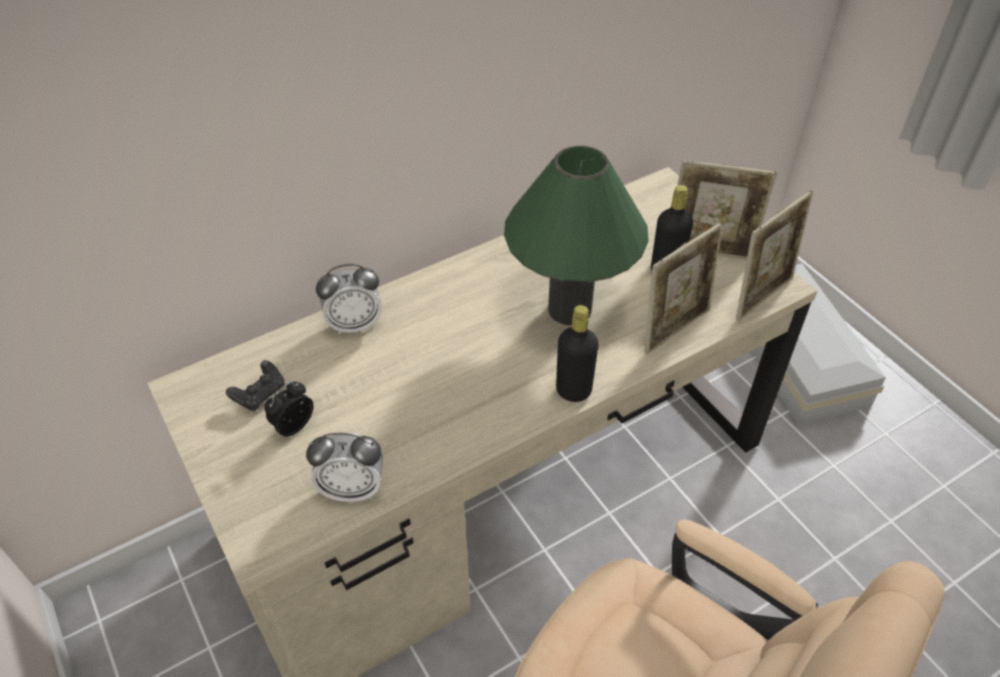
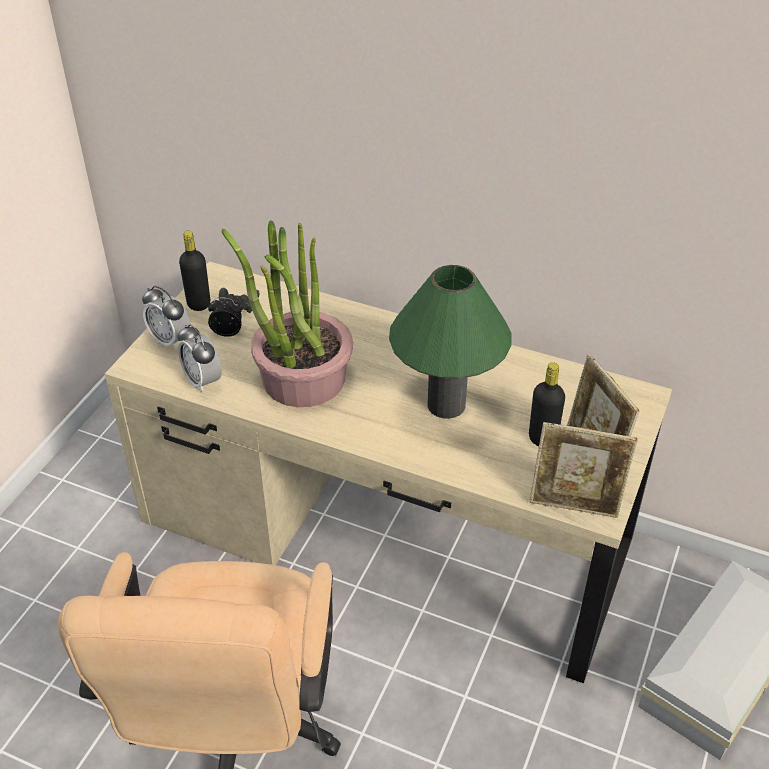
camera: 55 degrees right, 5 degrees down
(354, 324) = (331, 313): alarm clock -> alarm clock (170, 340)
(433, 397) = (302, 378): none -> potted plant
(573, 390) = (370, 441): black bottle -> black bottle (198, 304)
(675, 328) = (484, 469): picture frame -> none

